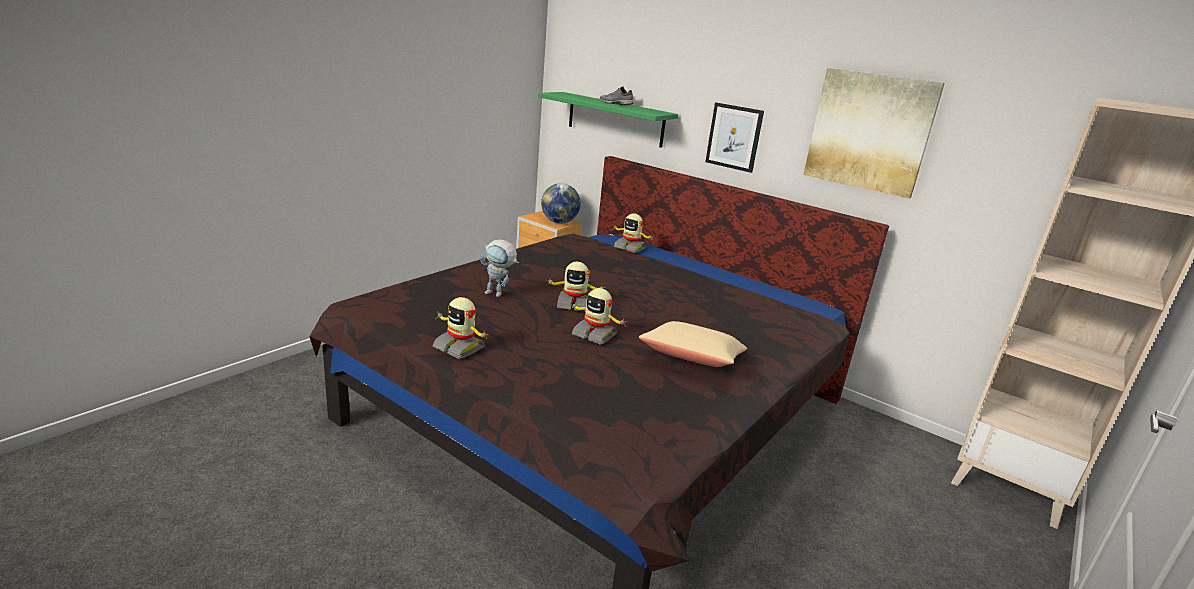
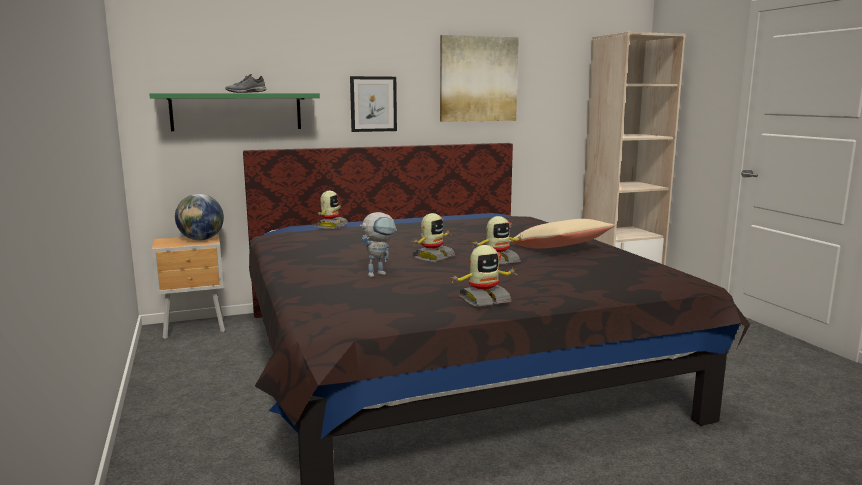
camera: 55 degrees left, 10 degrees down
(630, 248) = (331, 226): toy robot -> toy robot turned 45 degrees counterclockwise

